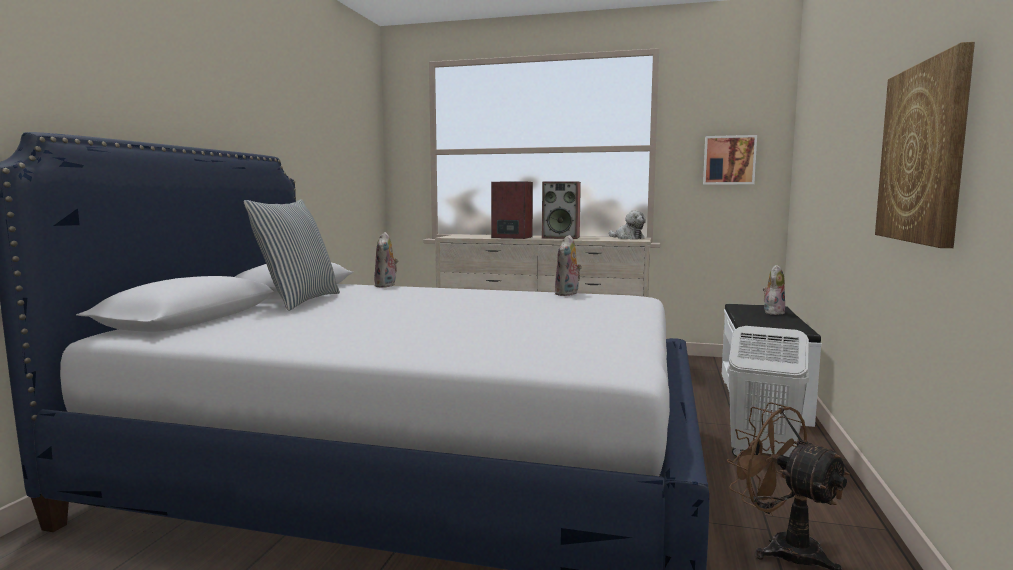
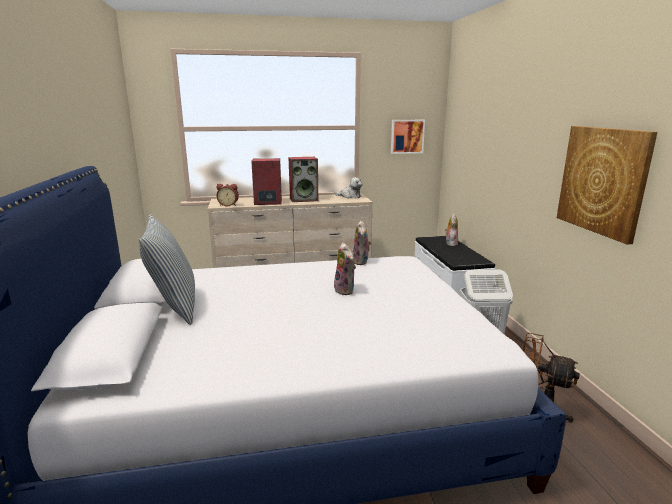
camera: 25 degrees left, 10 degrees up
(386, 286) = (214, 269): plush toy -> plush toy (346, 290)
(462, 237) = (228, 205): none -> alarm clock

